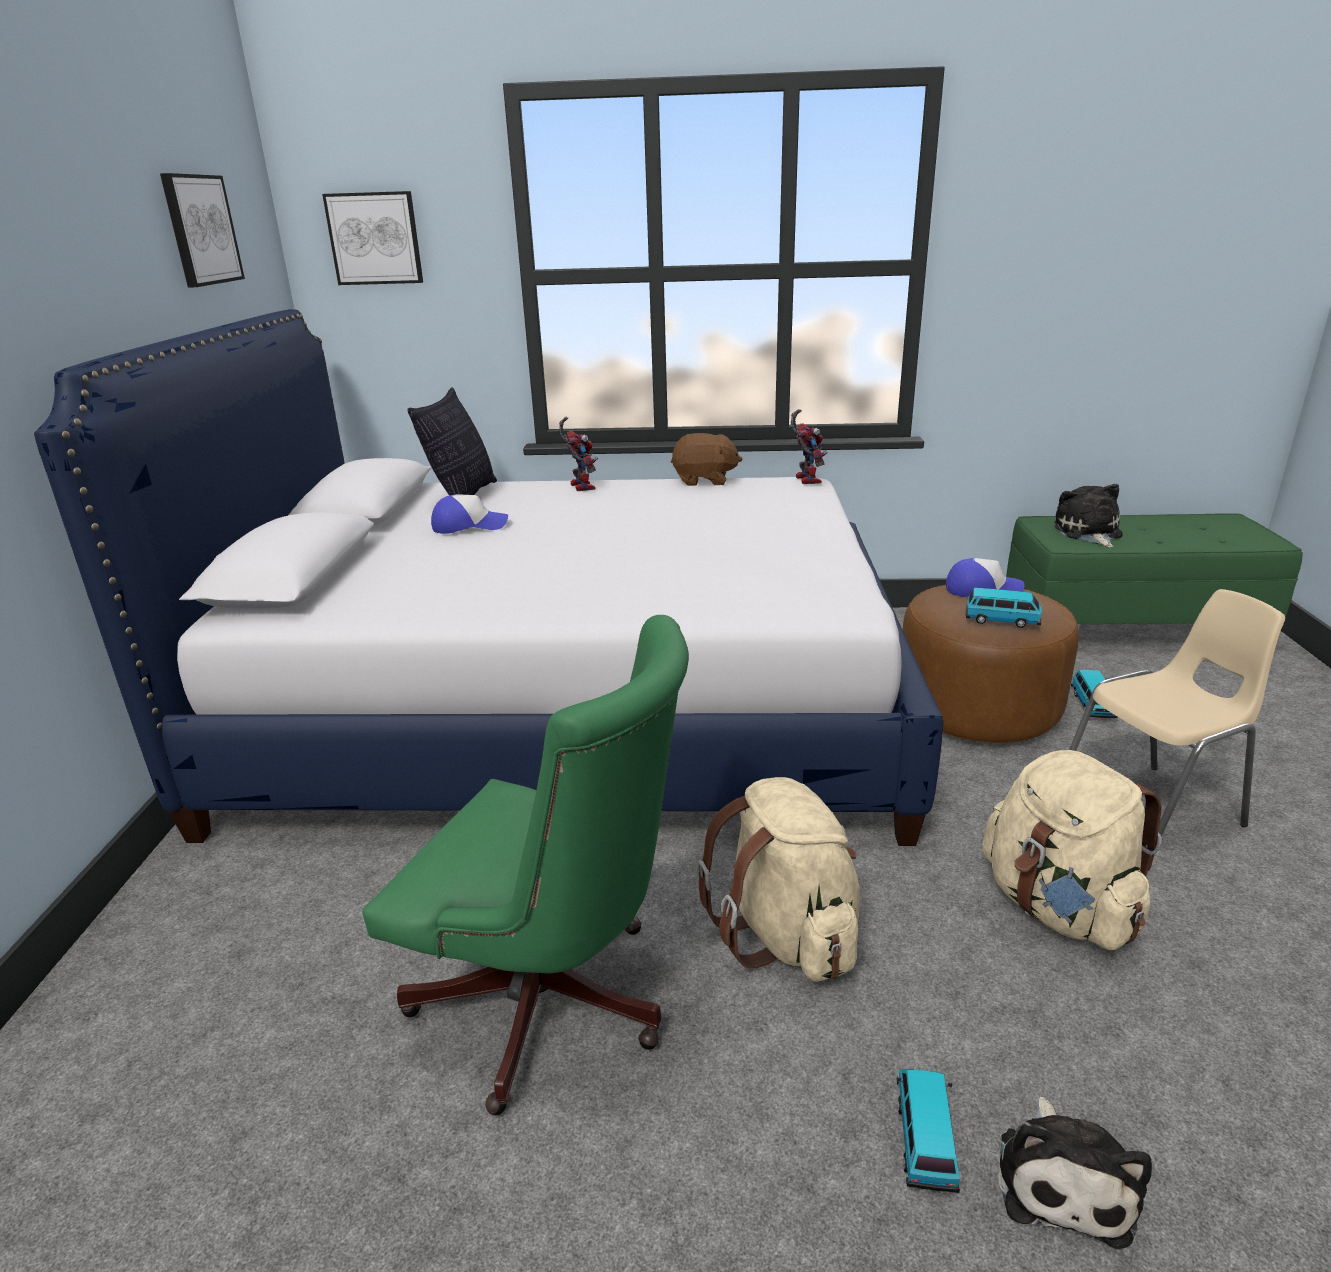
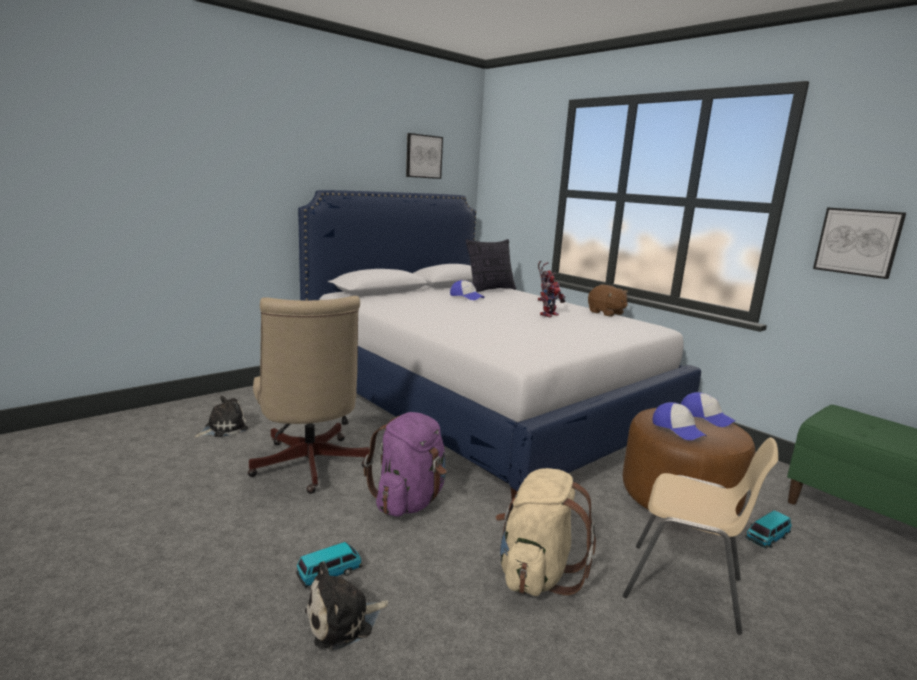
camera: 45 degrees right, 10 degrees down
(375, 238) = (509, 169): picture -> picture (858, 242)
(555, 1007) = (309, 467): green office chair -> beige office chair
(786, 934) = (409, 501): beige backpack -> purple backpack
(804, 479) = (659, 326): toy robot -> toy robot (548, 314)
(1002, 620) = (678, 429): toy car -> cap
(1088, 533) = (865, 427): plush toy -> plush toy (223, 428)

